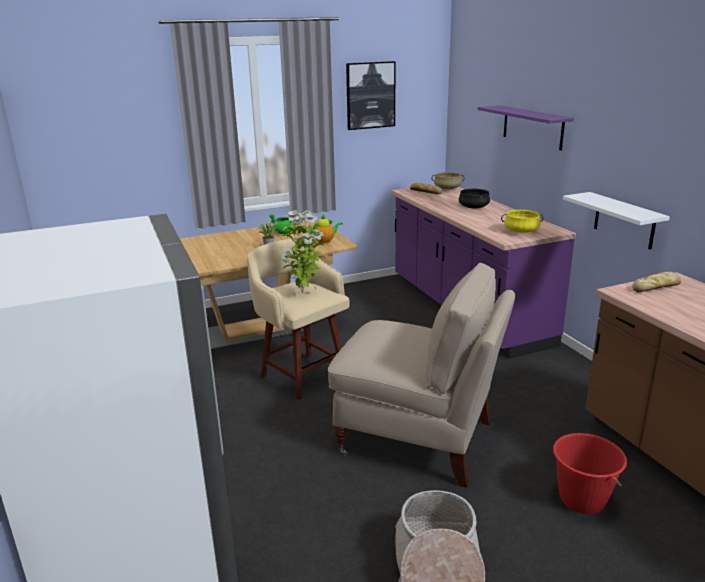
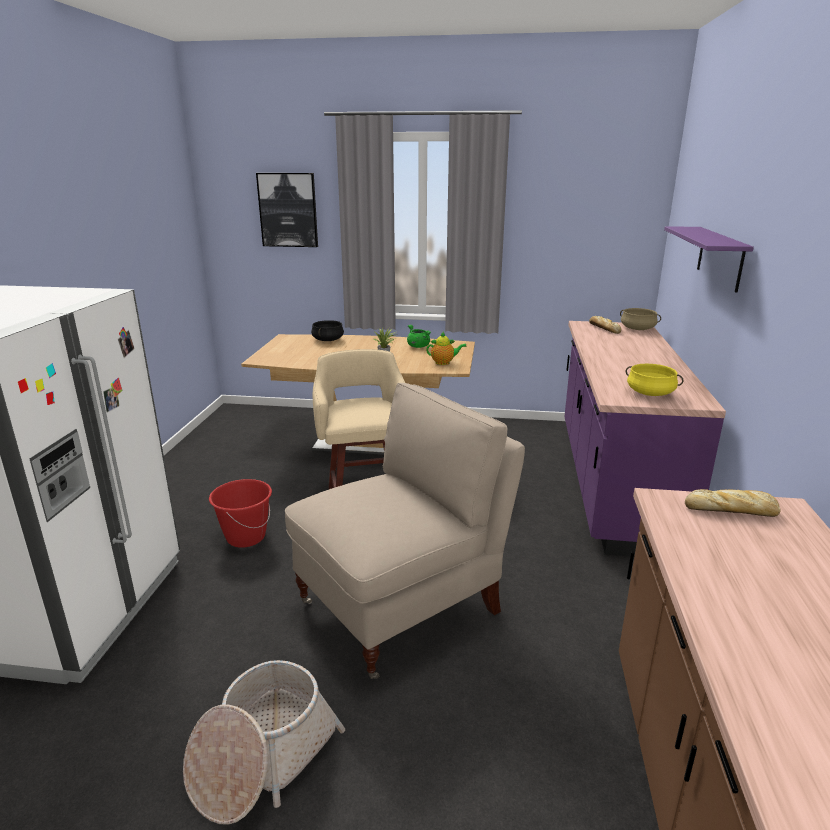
camera: 30 degrees right, 0 degrees up
(304, 293) = (363, 410): potted plant -> none
(370, 95) = (560, 206): picture -> picture (288, 210)
(419, 438) = (402, 606): beige chair -> beige chair turned 90 degrees counterclockwise
(473, 207) = (634, 354): black cooking pot -> black cooking pot (327, 340)
(581, 500) = (507, 765): red bucket -> red bucket (245, 537)
(624, 220) = (773, 405): white shelf -> none

